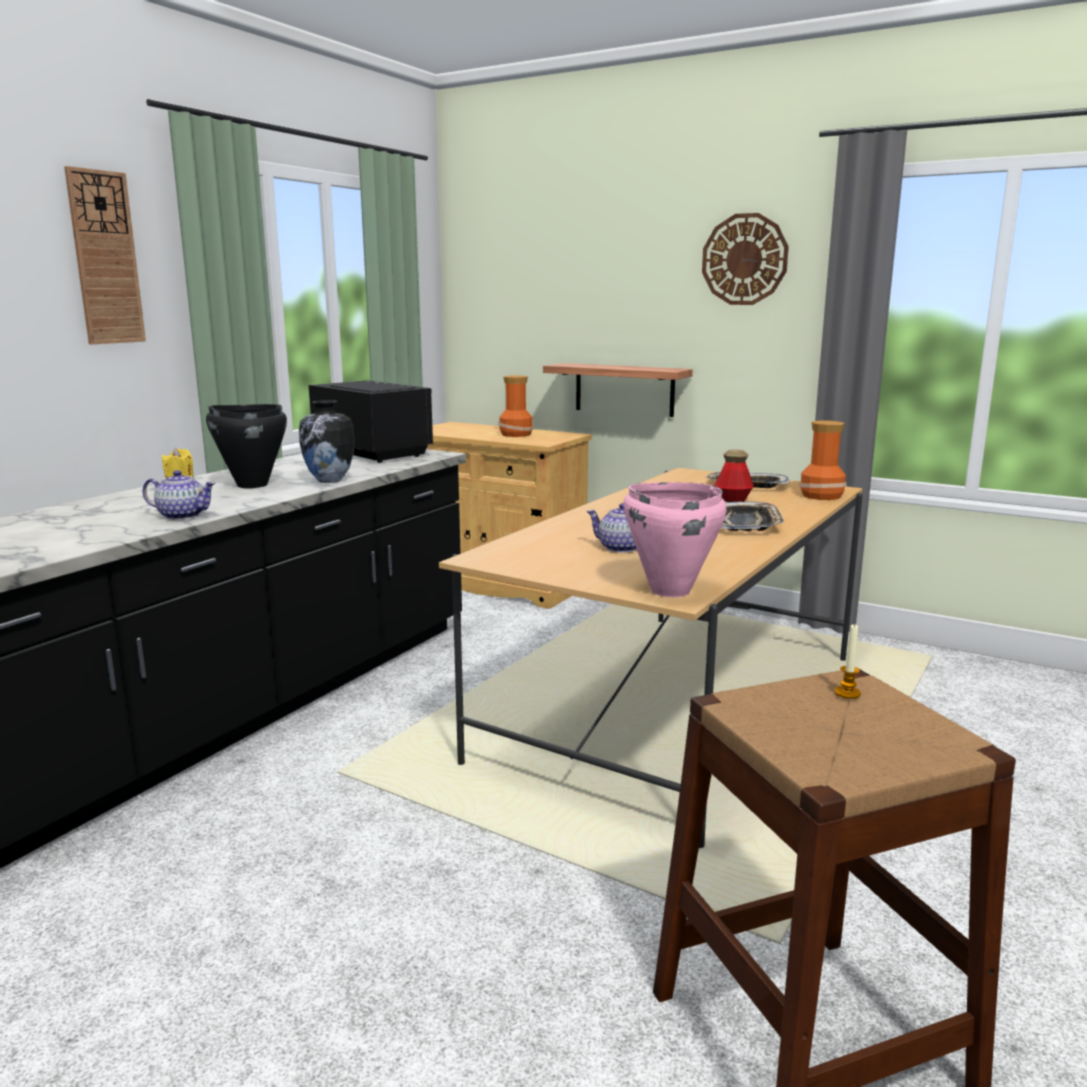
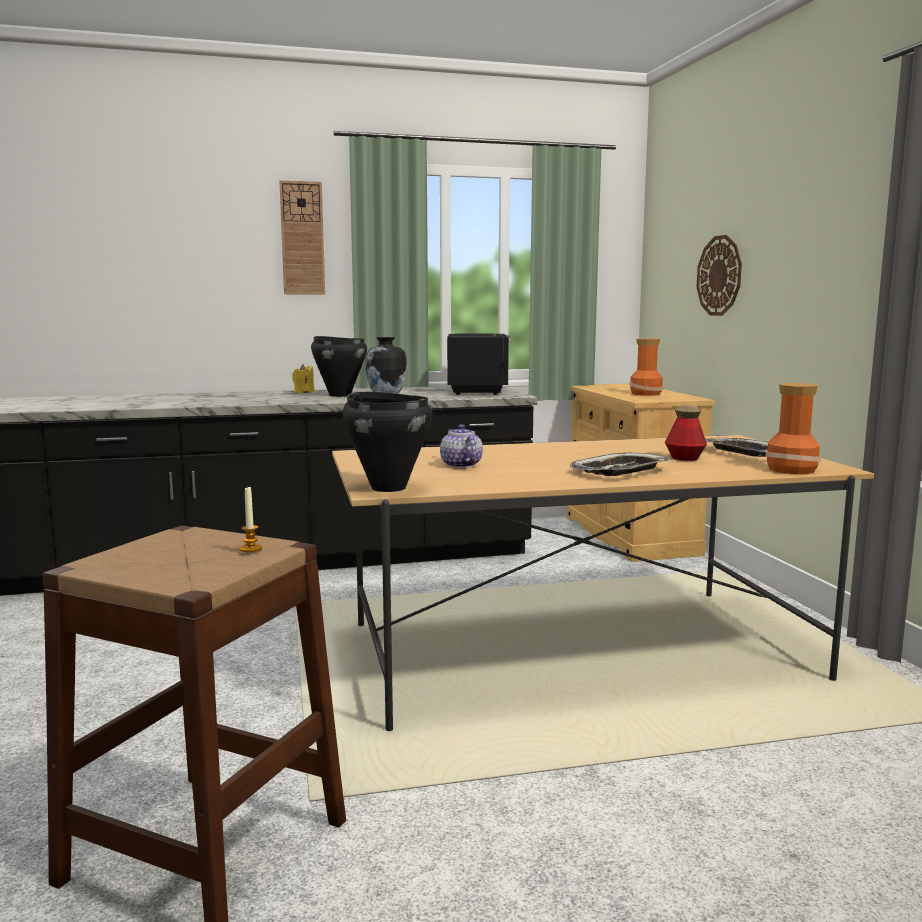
camera: 45 degrees right, 5 degrees down
(182, 516) = (251, 401): teapot -> none
(624, 389) = (742, 355): shelf -> none
(669, 590) = (388, 488): pink cooking pot -> black cooking pot
(744, 259) = (836, 211): wall clock -> wall clock (719, 275)

